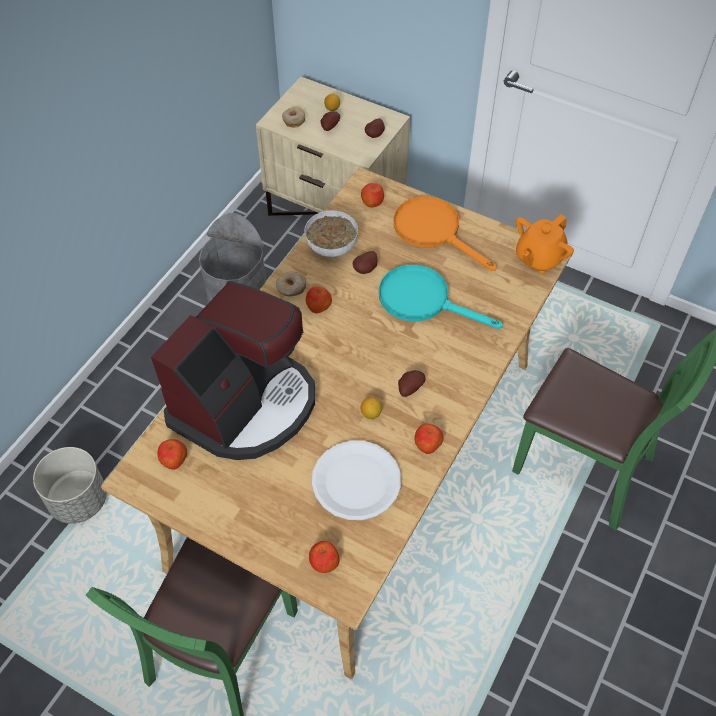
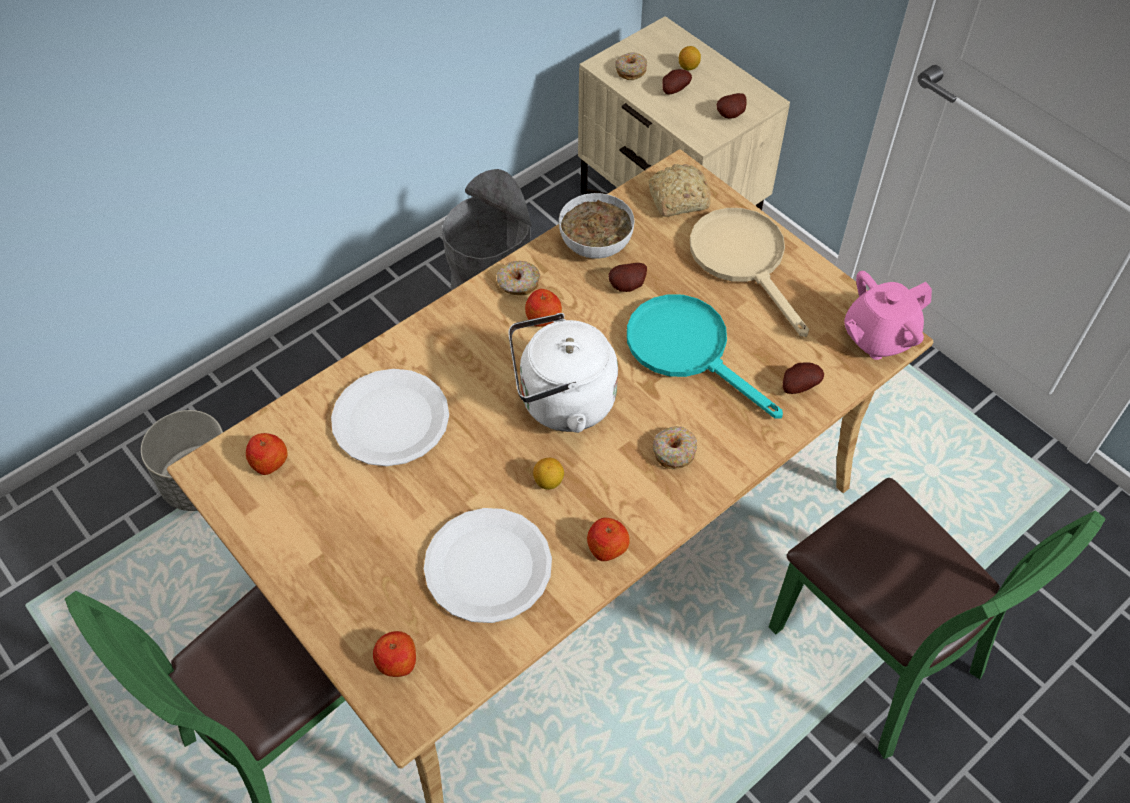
camera: 20 degrees right, 0 degrees up
(245, 404) = (391, 419): coffee machine -> white plate
(356, 359) = (561, 403): none -> white kettle
(372, 202) = (676, 199): apple -> bread
(409, 388) = (615, 463): potato -> potato (798, 386)
(434, 231) = (744, 260): orange frying pan -> beige frying pan
(443, 369) = (674, 452): none -> donut
(538, 258) = (878, 337): orange teapot -> pink teapot

